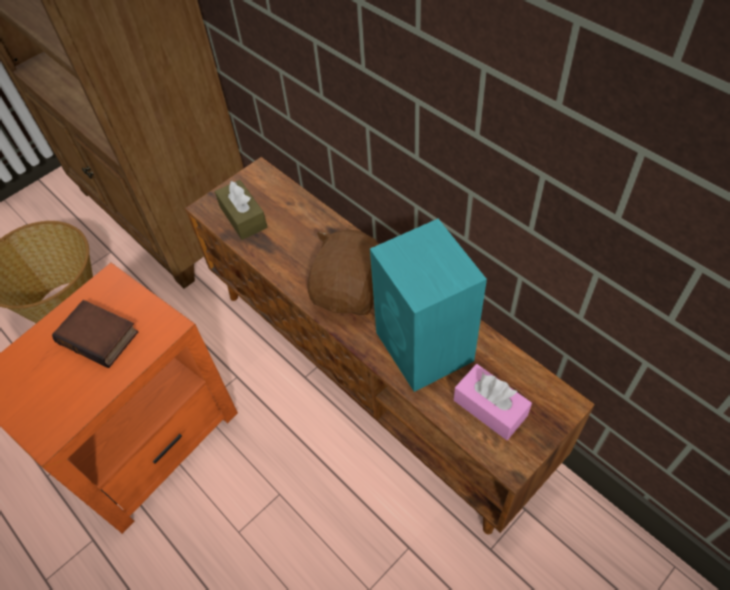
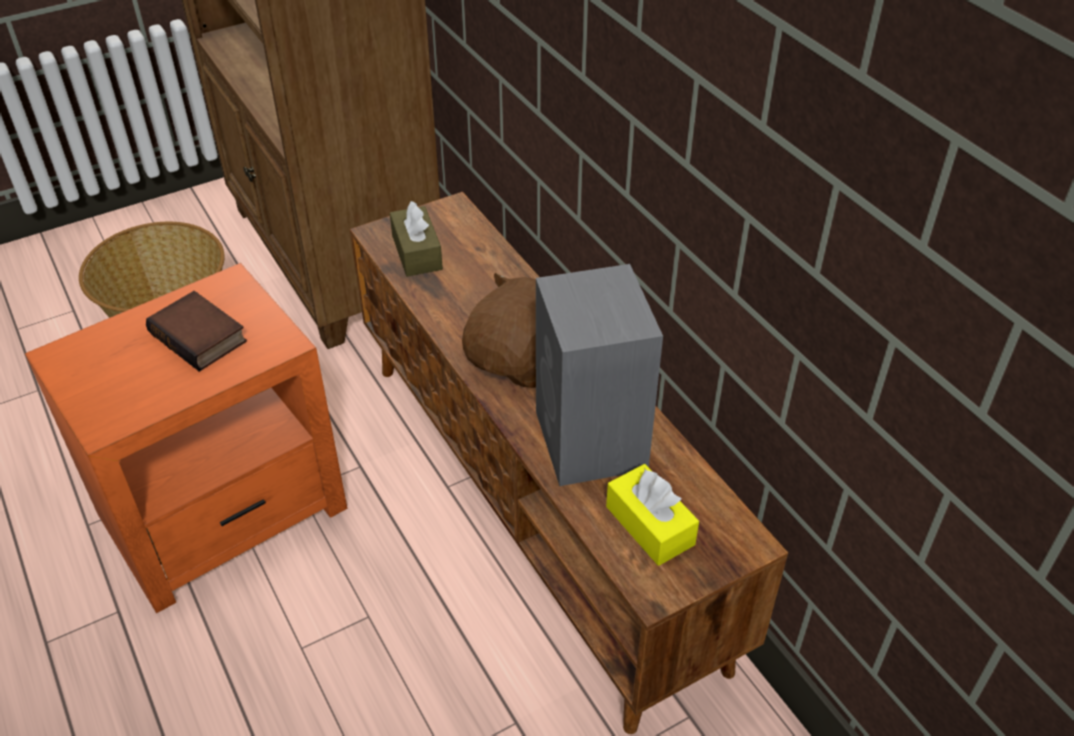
camera: 10 degrees right, 10 degrees down
(425, 348) = (591, 442): turquoise speaker -> grey speaker
(490, 408) = (650, 525): pink tissue box -> yellow tissue box

